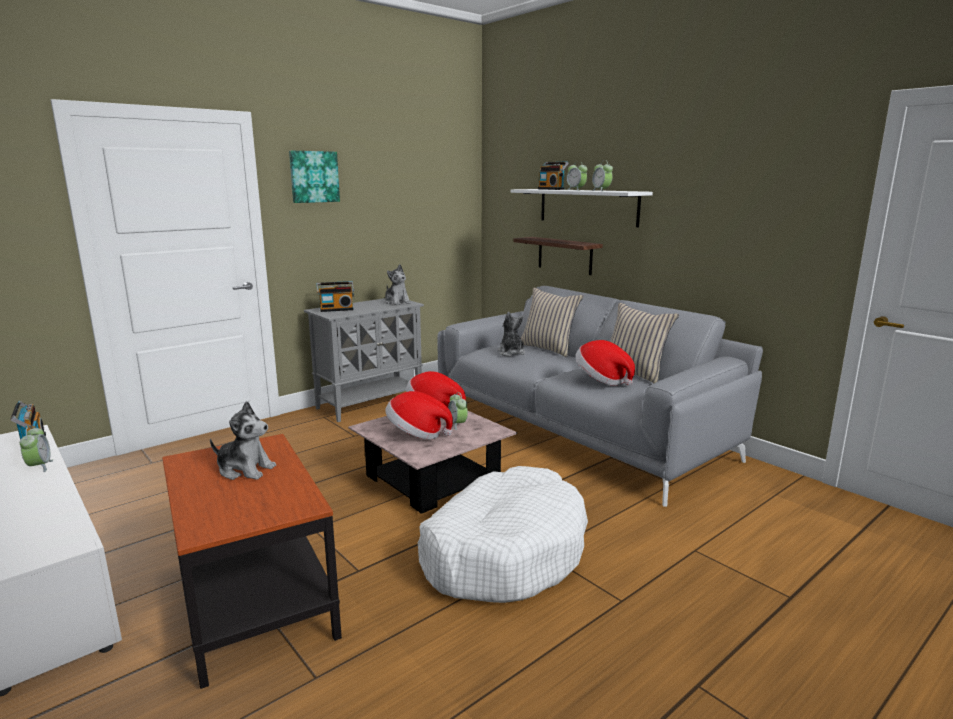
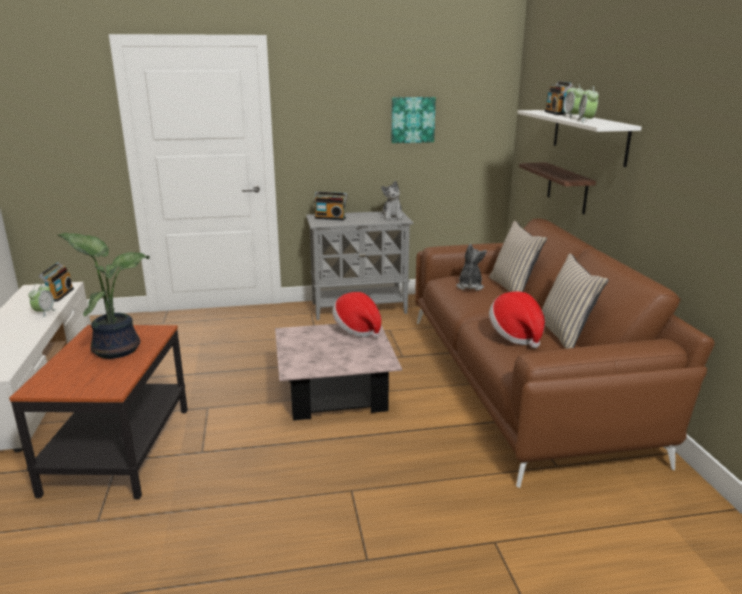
camera: 30 degrees right, 5 degrees up
(245, 469) = (116, 348): plush toy -> potted plant
(314, 177) = (324, 93): picture -> picture (412, 119)
(417, 434) = (316, 348): hat -> none
(457, 424) = (360, 348): alarm clock -> none
(503, 552) = (320, 476): white dog bed -> none
(579, 429) = (523, 380): grey sofa -> brown sofa

